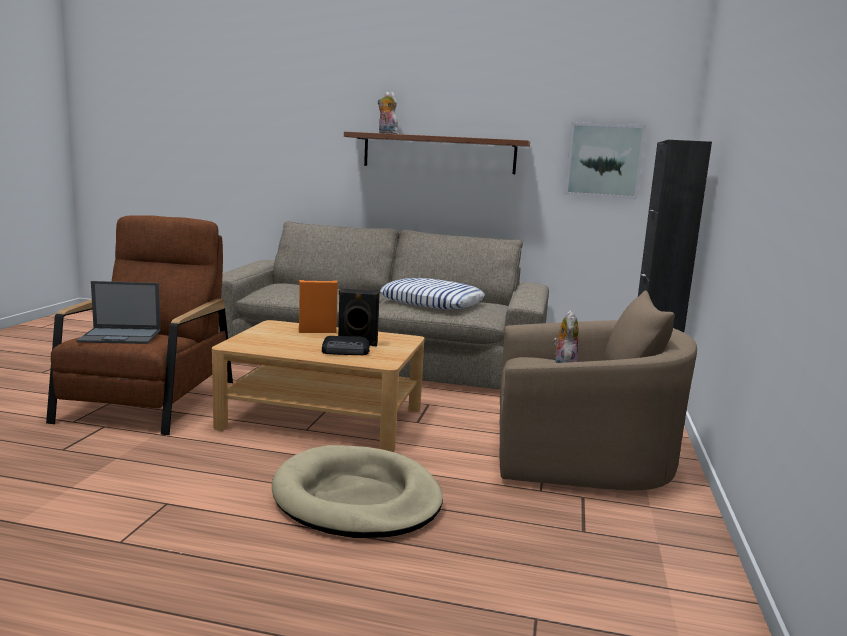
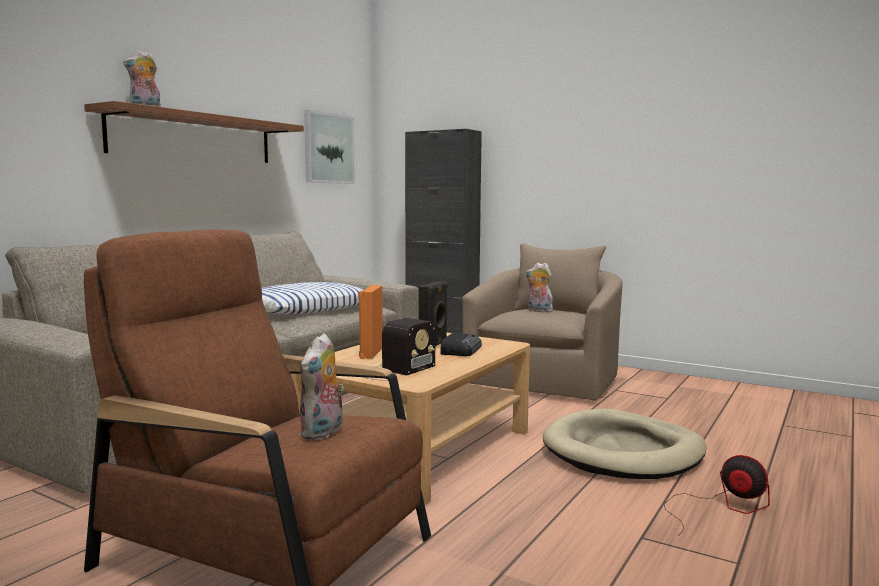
camera: 70 degrees left, 5 degrees down
(121, 336) = (323, 433): laptop -> plush toy
(229, 542) = (720, 507): none -> fan
(265, 340) = (394, 371): none -> radio

